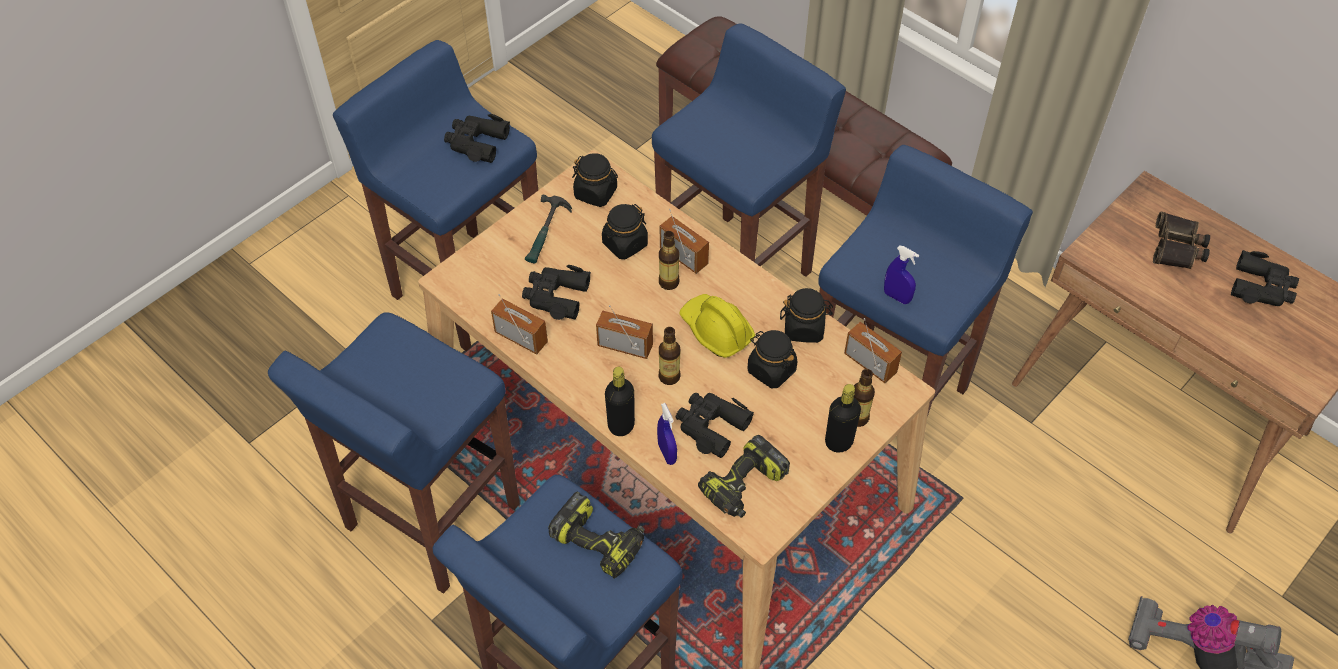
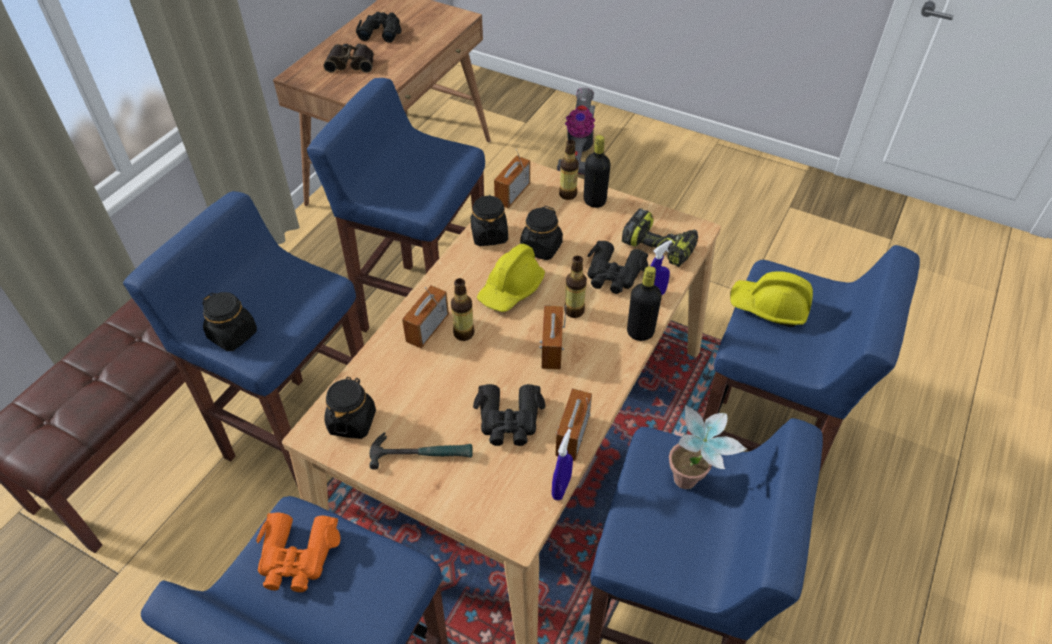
camera: 105 degrees left, 5 degrees down
(425, 394) = (691, 486): none -> potted plant
(476, 143) = (297, 557): black binoculars -> orange binoculars
(600, 541) = (769, 307): power drill -> yellow hard hat
(624, 244) = (422, 379): black jar -> black jar (233, 335)
(896, 297) = (448, 176): blue spray bottle -> blue spray bottle (561, 487)

